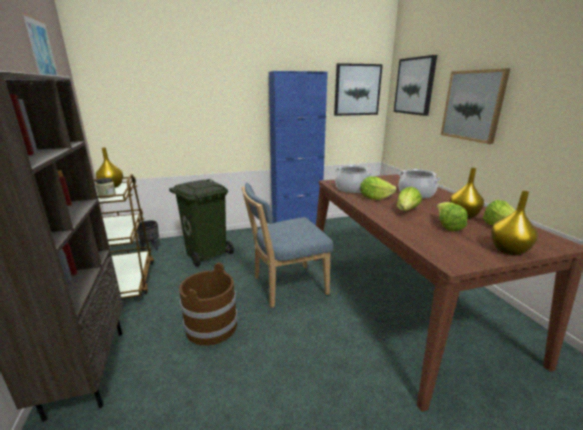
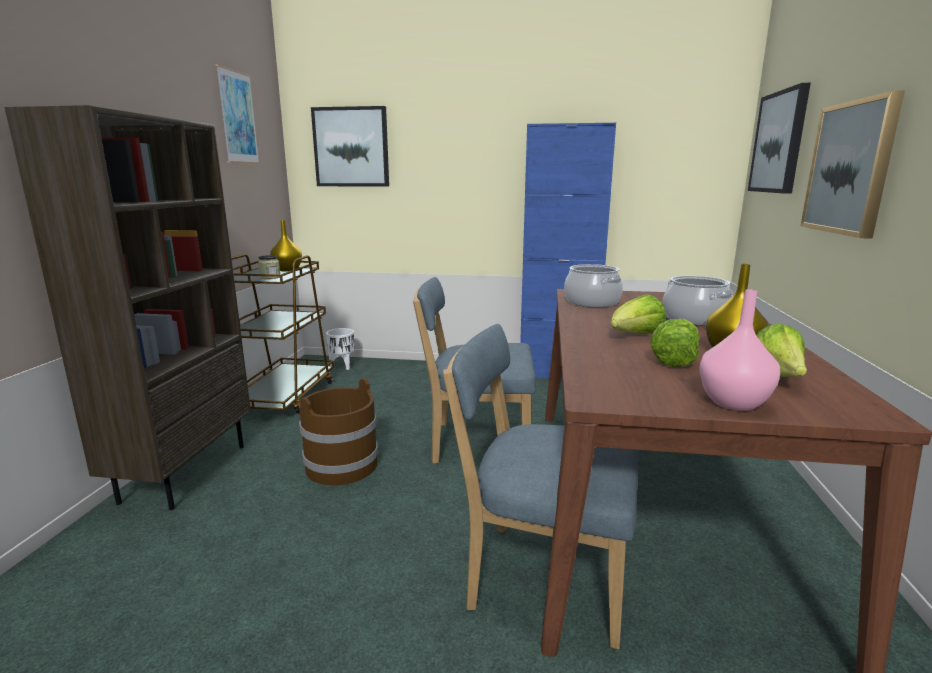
camera: 25 degrees right, 5 degrees down
(151, 248) = (342, 366): black planter -> white planter
(207, 253) = (403, 384): green trash can -> none
(357, 90) = (683, 154): picture -> picture (351, 147)
(374, 198) = (609, 316): lettuce -> none
(386, 363) = (540, 577): none -> blue chair
(508, 250) = (732, 403): yellow vase -> pink vase

